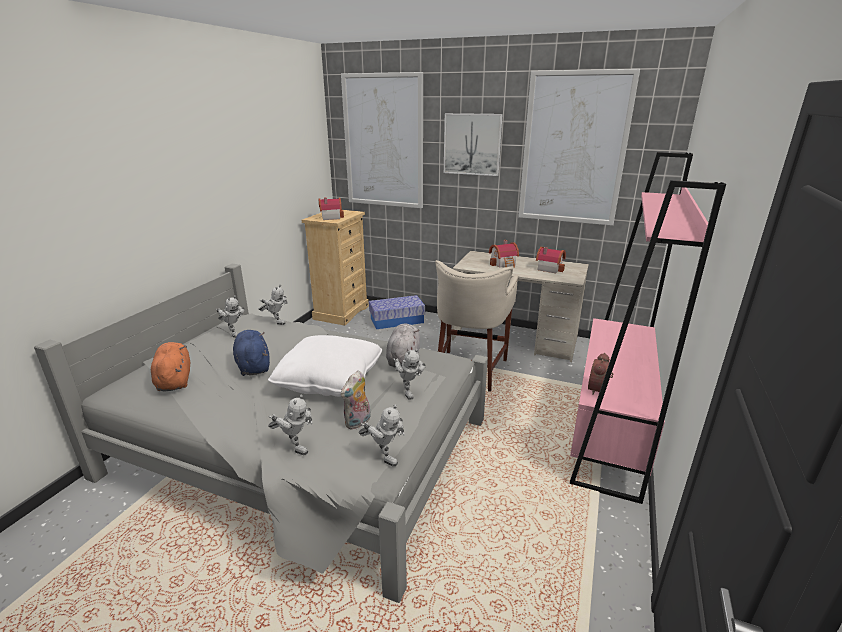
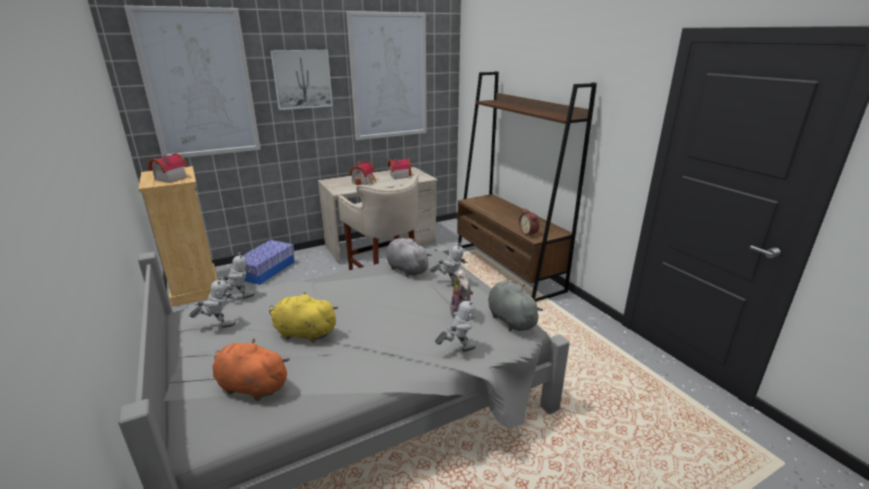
camera: 50 degrees left, 0 degrees up
(253, 366) = (303, 333): blue plush toy -> yellow plush toy
(329, 380) = (387, 306): white pillow -> none
(383, 456) = (510, 319): toy robot -> grey plush toy
(608, 430) = (507, 268): pink bookcase -> brown bookcase

